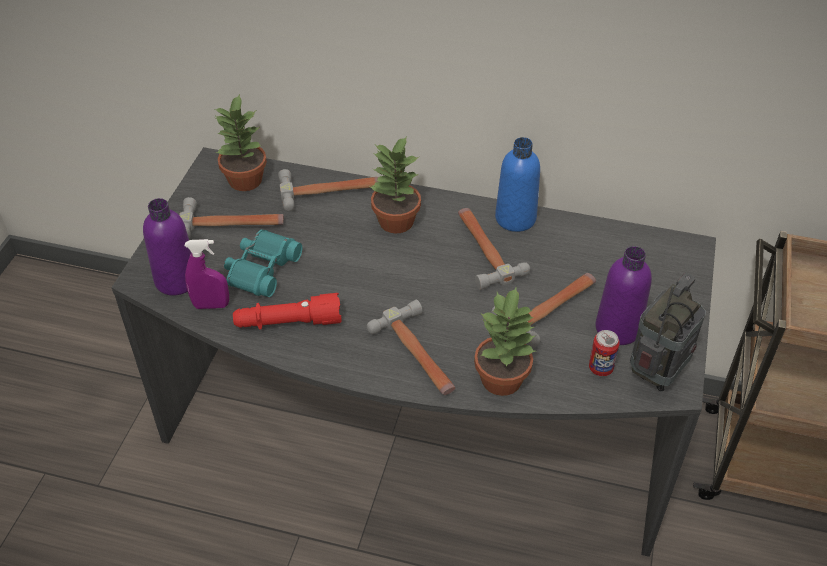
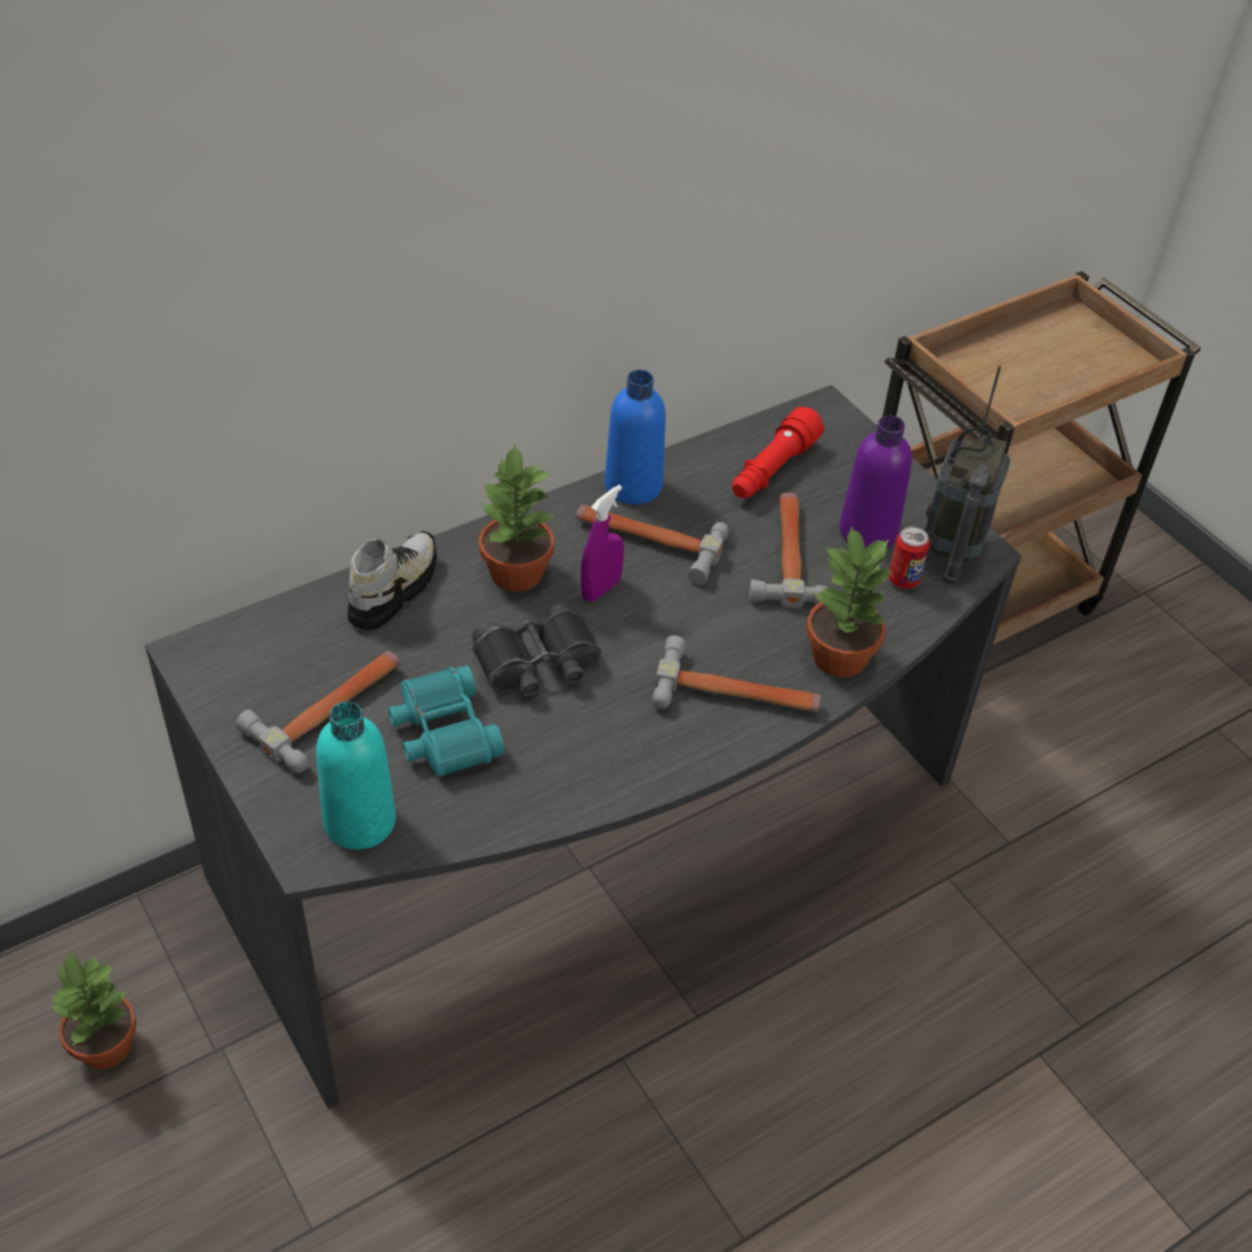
camera: 50 degrees left, 0 degrees up
(176, 280) = (359, 822): purple bottle -> turquoise bottle
(211, 305) = (445, 816): purple spray bottle -> purple spray bottle (601, 589)
(244, 180) = (266, 648): potted plant -> potted plant (105, 1047)
(288, 323) = (560, 766): red flashlight -> red flashlight (772, 470)
(330, 191) = (393, 590): hammer -> shoe
(345, 269) = (537, 663): none -> black binoculars
(657, 373) = (951, 549): radio -> radio turned 150 degrees counterclockwise

